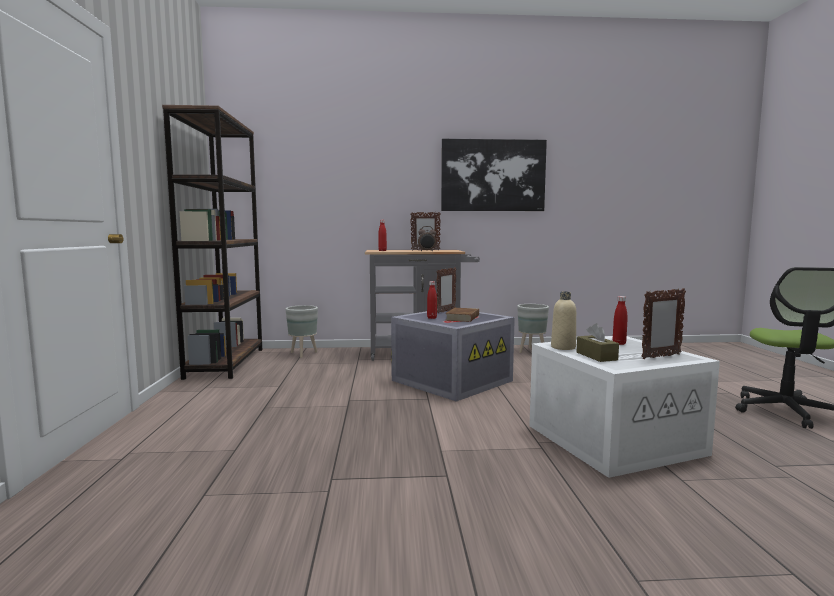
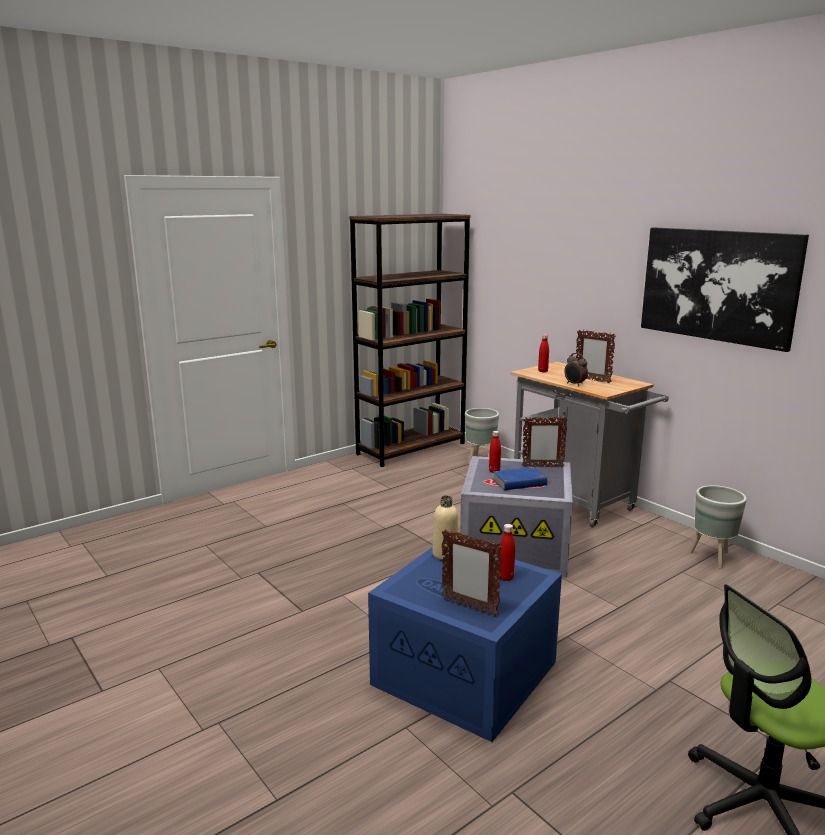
camera: 55 degrees right, 10 degrees up
(463, 318) = (519, 482): brown book -> blue book
(596, 356) = (427, 575): brown tissue box -> none
(614, 438) = (468, 673): white storage box -> blue storage box

